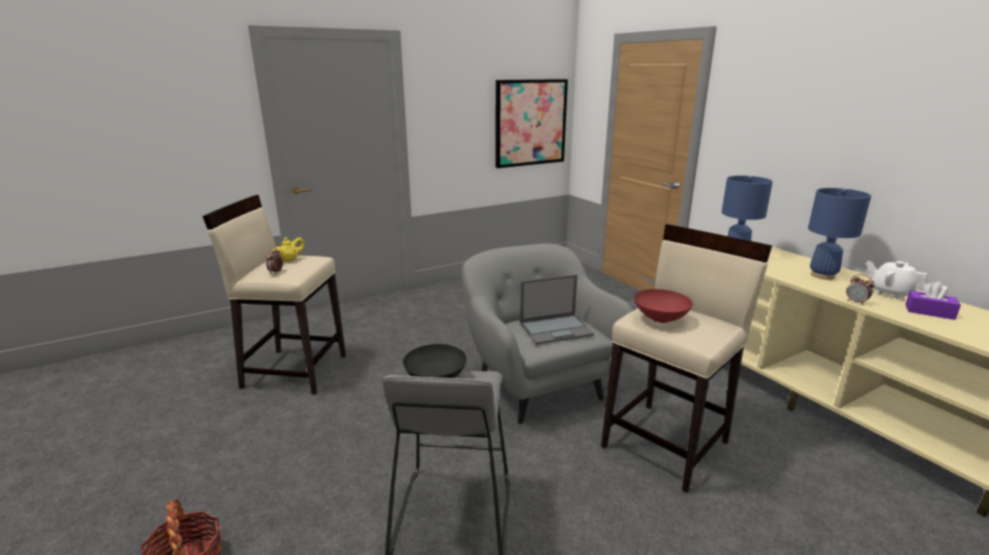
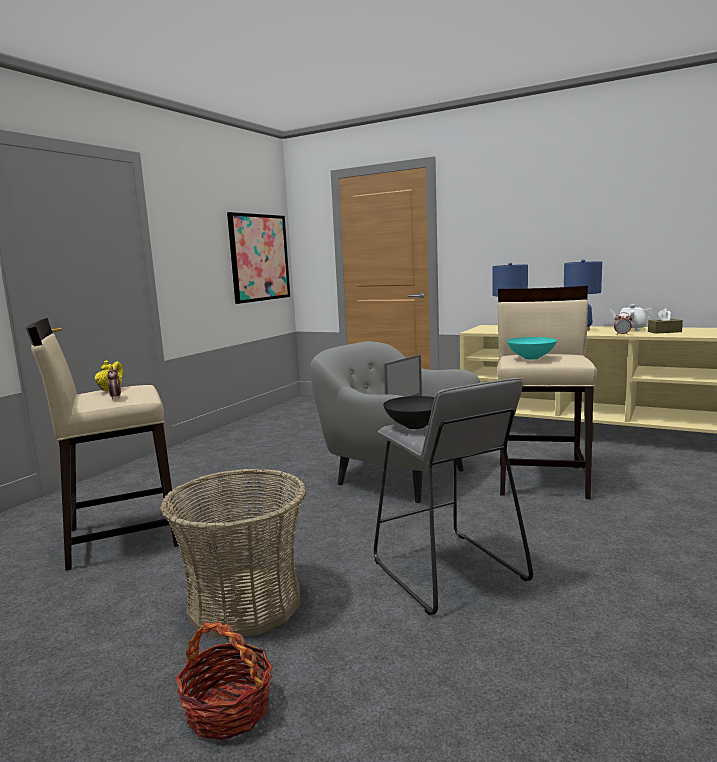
camera: 30 degrees left, 10 degrees down
(293, 471) = (244, 603): none -> basket
(661, 319) = (532, 358): red bowl -> turquoise bowl
(929, 312) = (664, 332): purple tissue box -> brown tissue box

